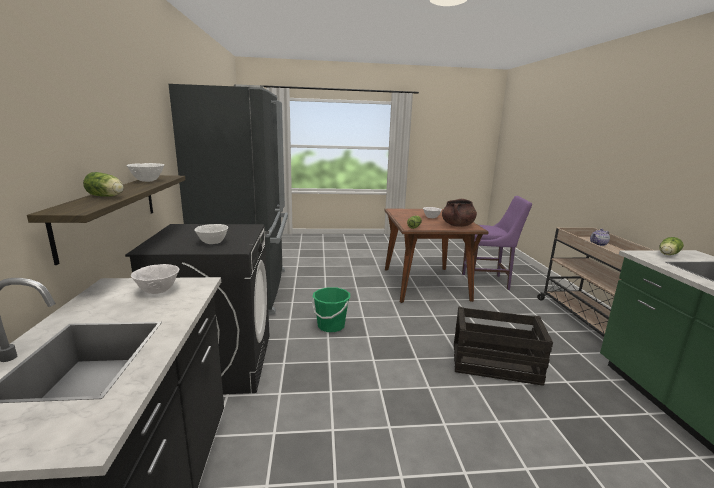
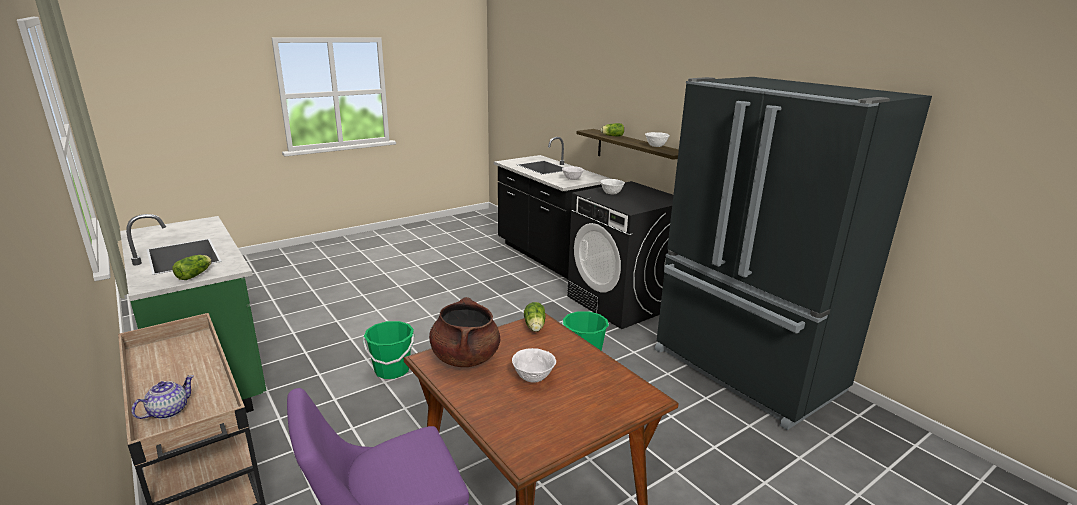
camera: 150 degrees right, 5 degrees up
(494, 364) = (392, 370): crate -> green bucket

